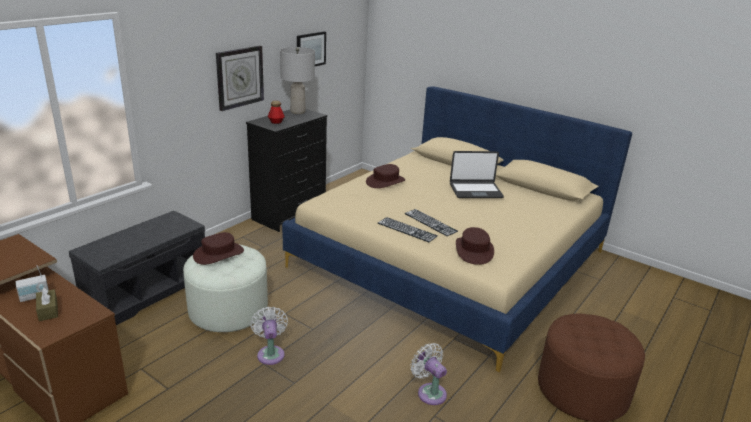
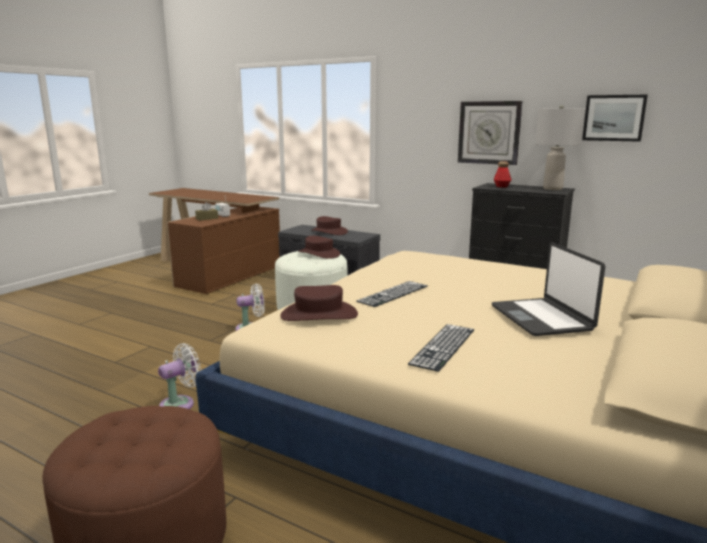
camera: 85 degrees right, 10 degrees down
(385, 181) = (502, 271): brown hat -> brown hat (328, 232)
(407, 229) = (363, 283): keyboard -> keyboard (443, 346)

